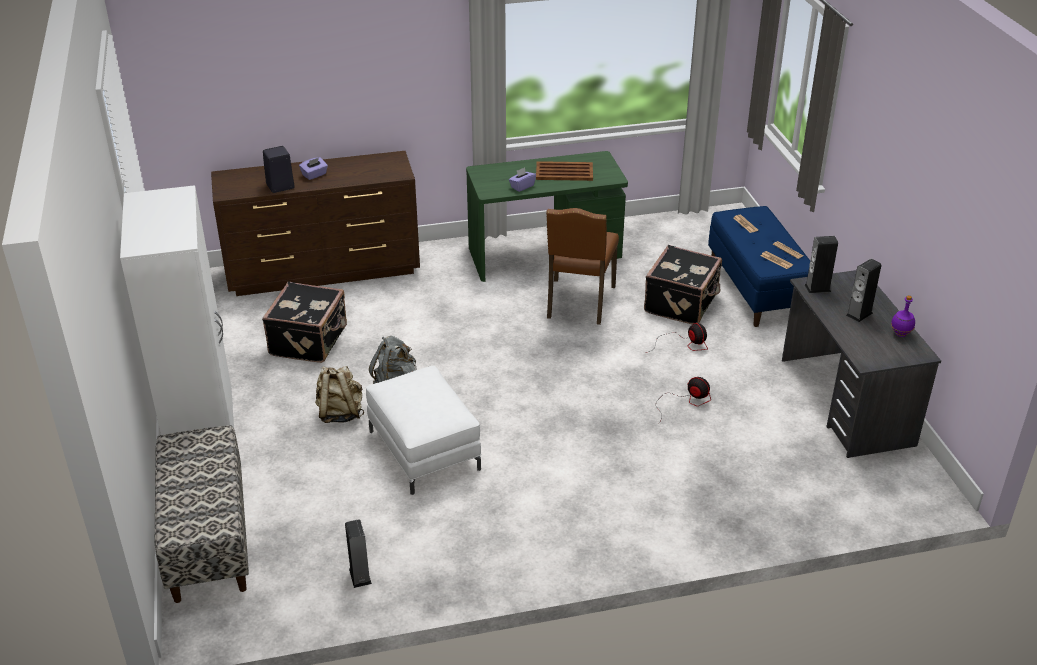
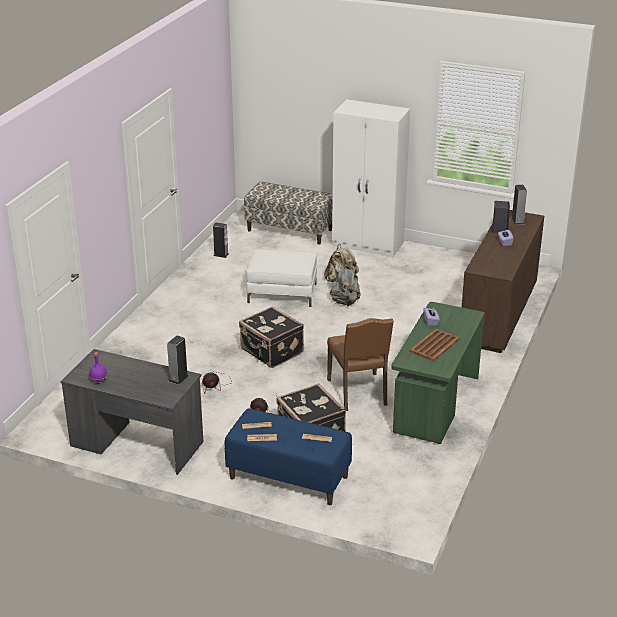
camera: 125 degrees right, 5 degrees down
(310, 341) = (420, 290): black suitcase -> black suitcase (271, 352)
(578, 303) = (359, 393): brown chair -> brown chair turned 150 degrees counterclockwise
(859, 314) = (135, 378): speaker -> speaker (517, 221)

